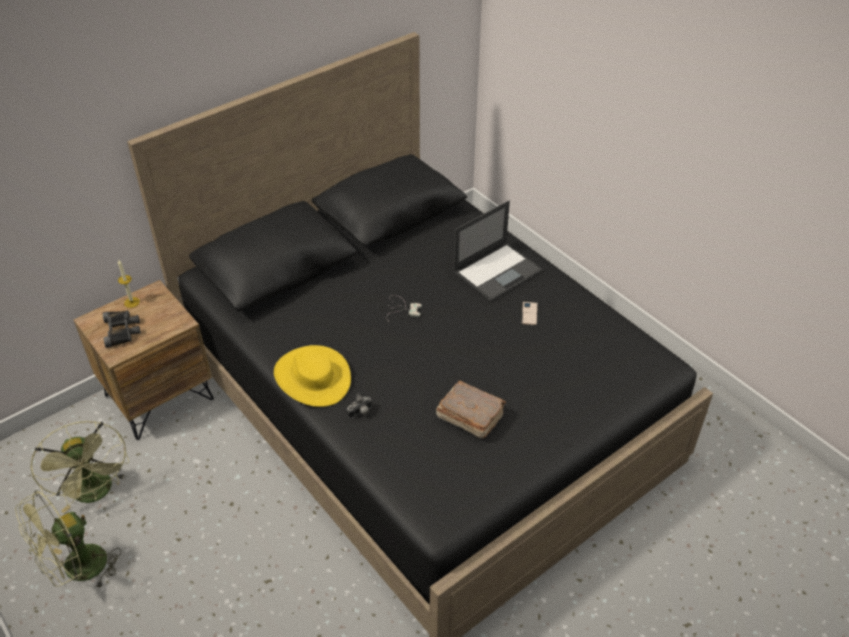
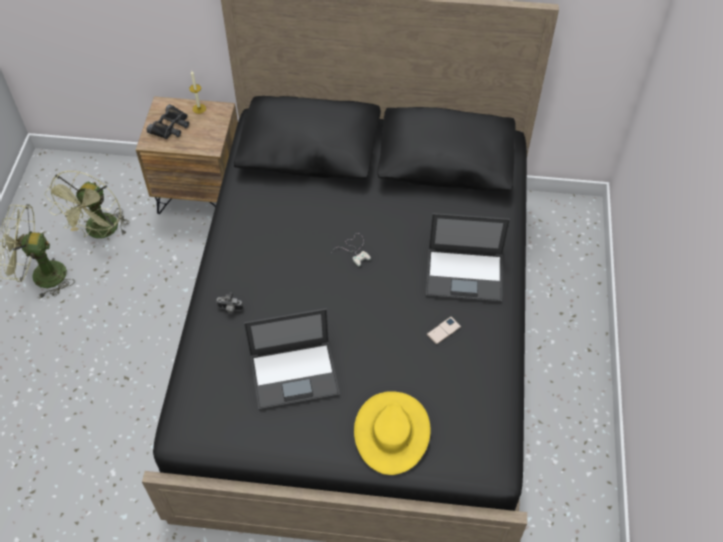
camera: 45 degrees right, 10 degrees up
(312, 377) = (232, 256): yellow hat -> yellow hat (392, 432)
(469, 416) = (295, 374): brown book -> laptop

